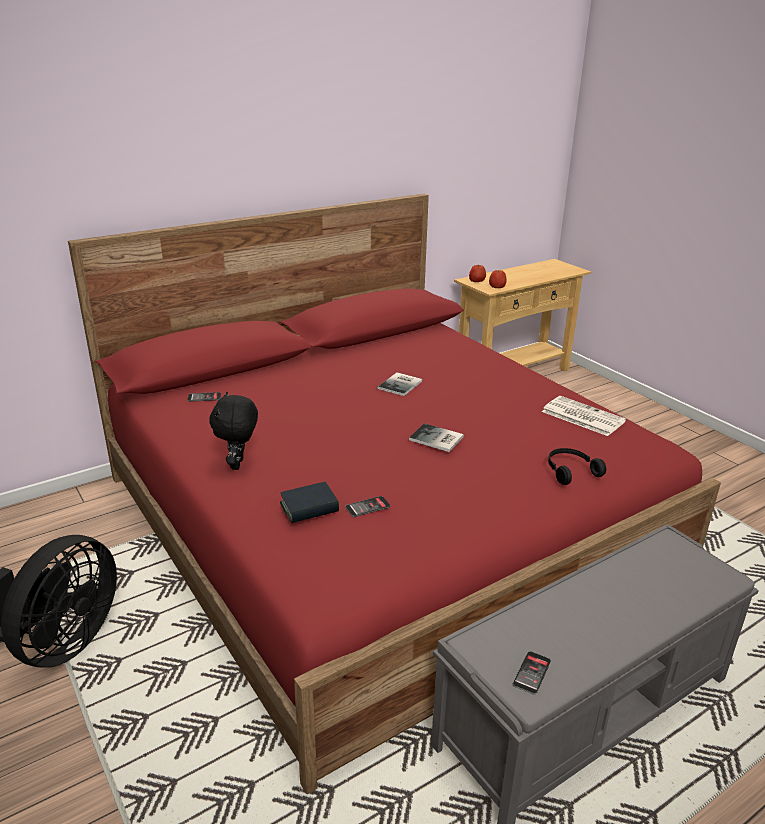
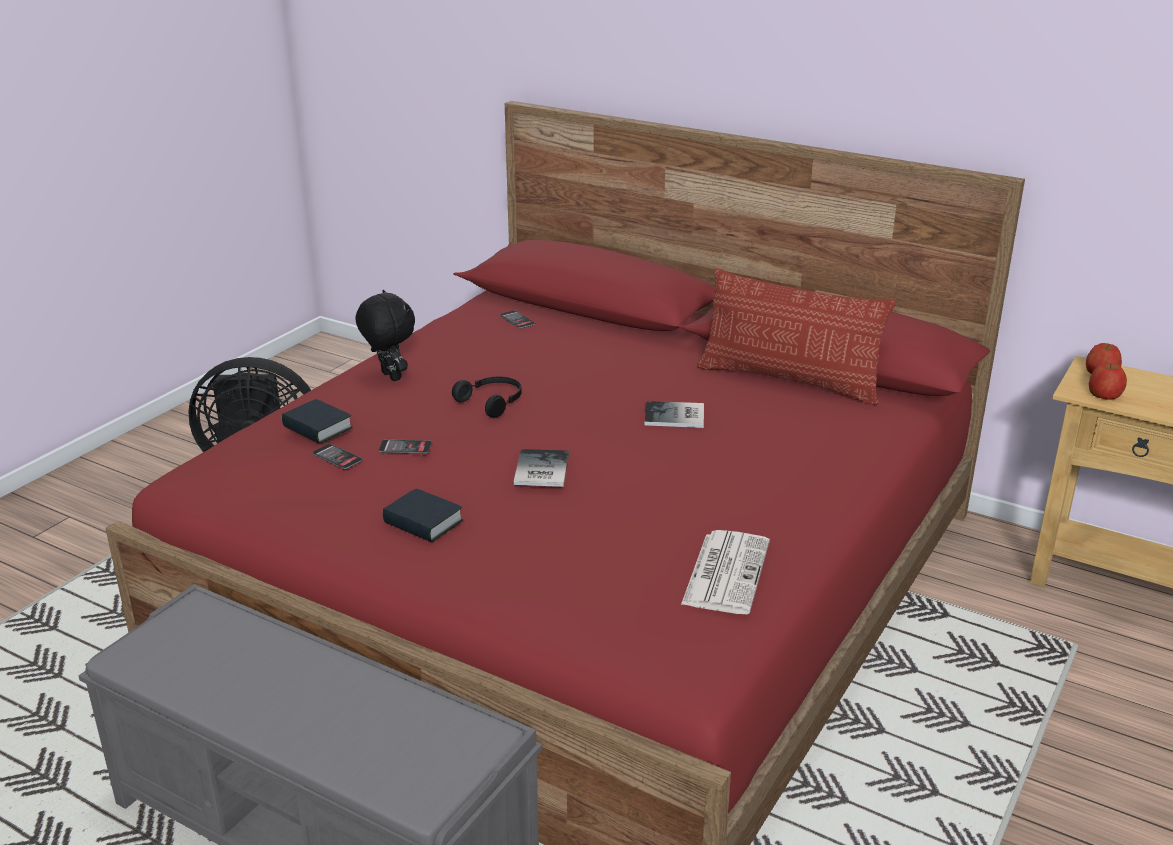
camera: 65 degrees right, 0 degrees up
(238, 464) = (389, 376): black plush toy -> black plush toy turned 75 degrees clockwise
(387, 346) = (789, 380): none -> pillow
(475, 494) = (423, 522): none -> book
(531, 673) = (159, 652): phone -> phone (405, 447)
(570, 471) = (535, 583): black headphones -> black headphones (493, 402)

